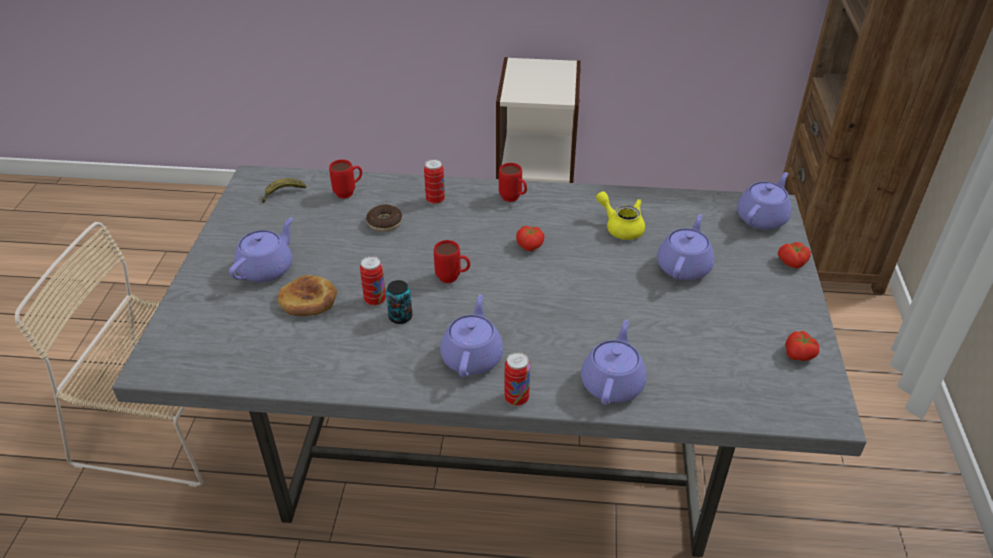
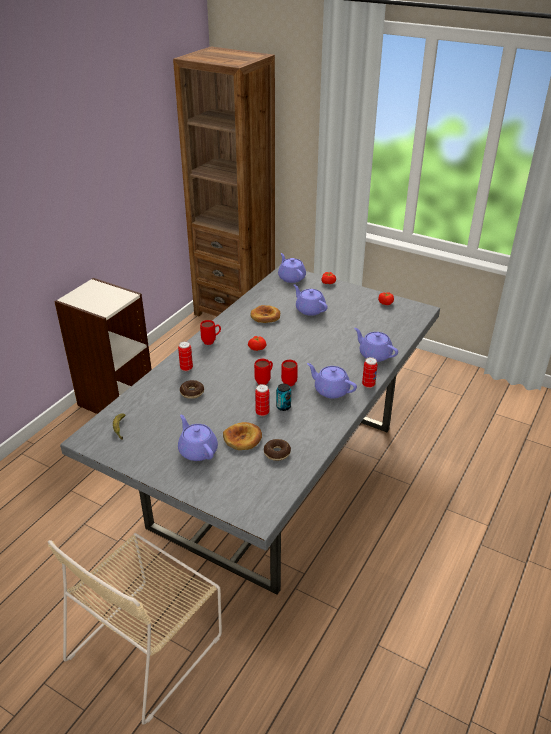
camera: 65 degrees left, 5 degrees down
(290, 343) = (277, 453): none -> donut
(349, 193) = (146, 399): red mug -> red mug (289, 381)
(621, 227) = (265, 316): yellow teapot -> bread

